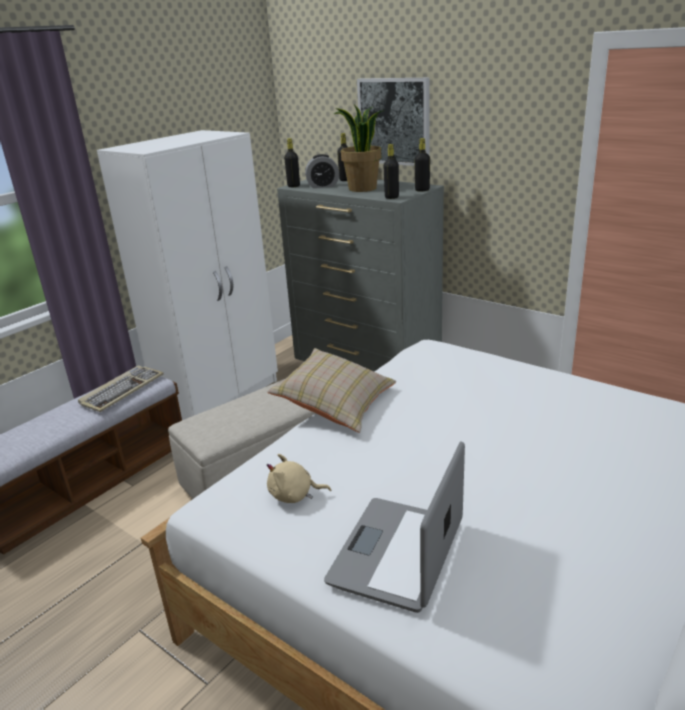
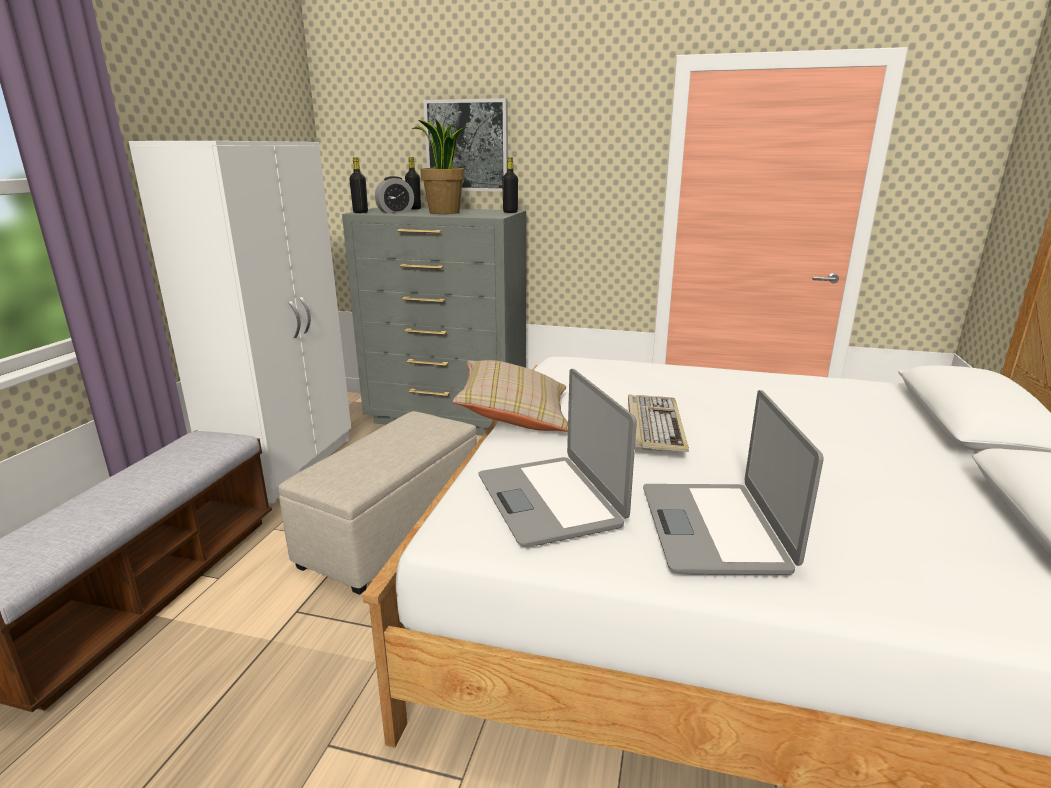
camera: 25 degrees left, 5 degrees down
(122, 390) = (190, 453): keyboard -> keyboard (653, 425)
(294, 495) = (550, 500): beige plush toy -> laptop
(391, 197) = (487, 216): black bottle -> none

